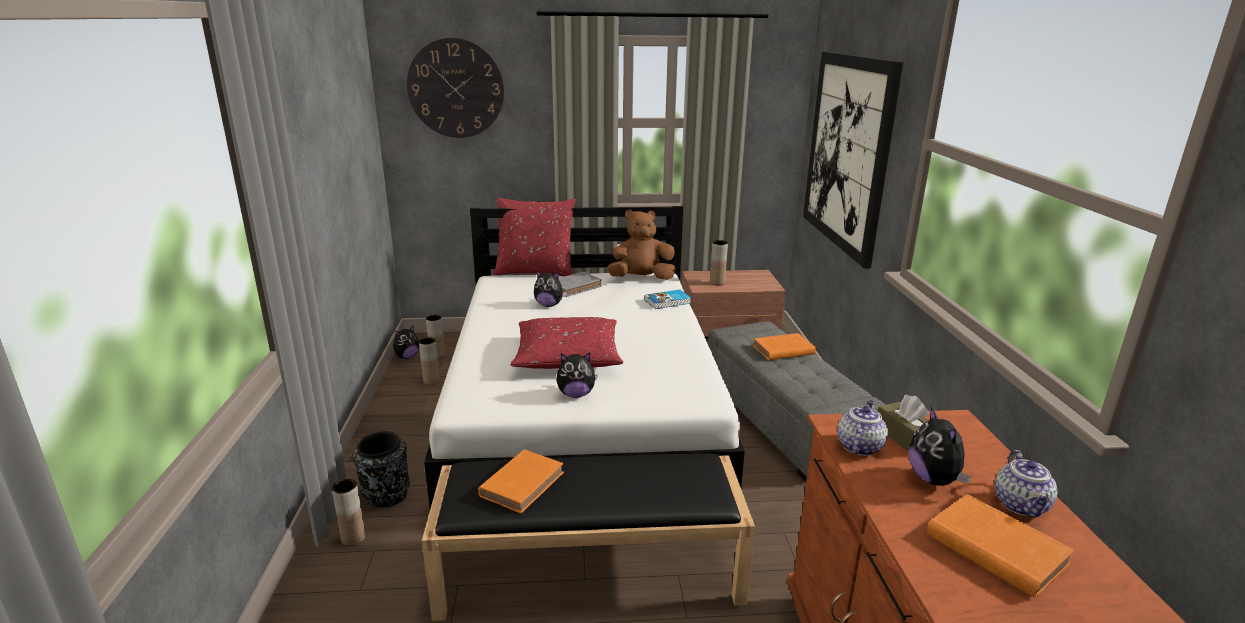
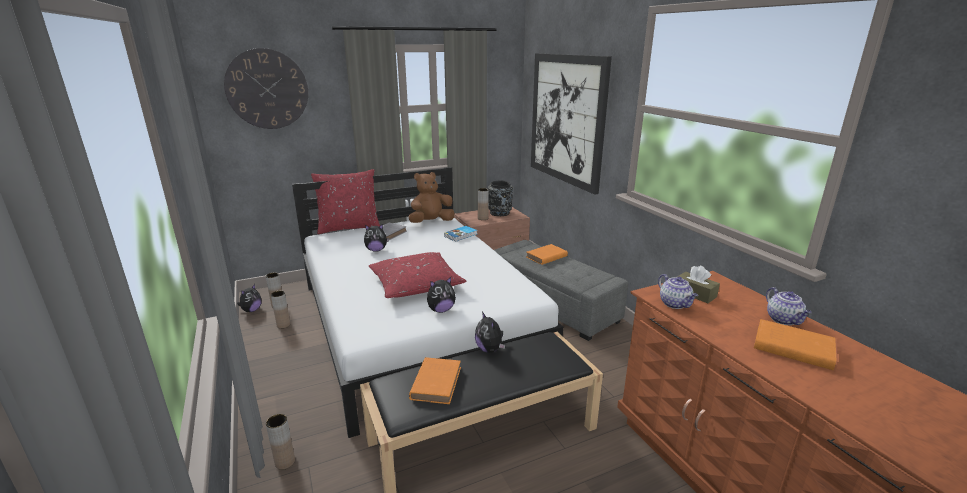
camera: 20 degrees left, 0 degrees up
(386, 496) = (295, 421): black vase -> black vase (500, 213)
(859, 446) = (675, 304): teapot -> teapot turned 150 degrees clockwise
(934, 479) = (730, 315): plush toy -> plush toy (490, 349)

